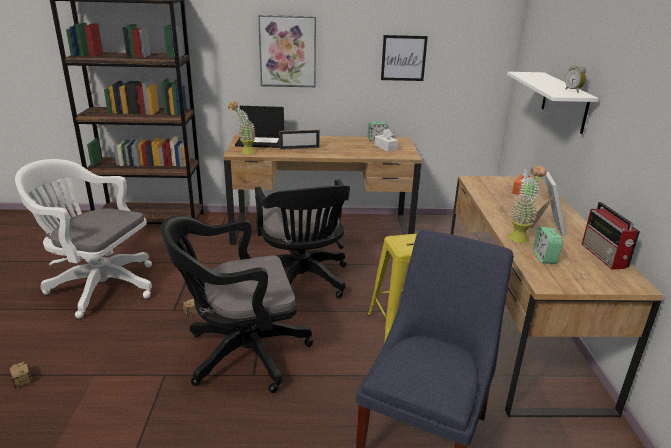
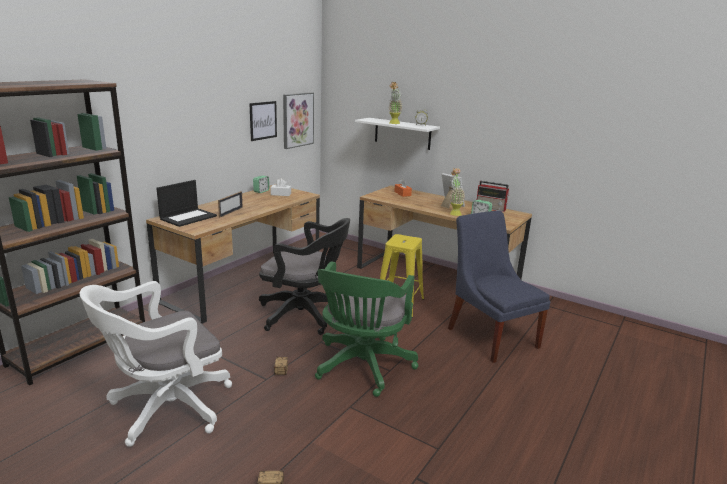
camera: 55 degrees left, 5 degrees down
(240, 354) = (362, 367): black office chair -> green office chair
(244, 152) = (201, 228): potted plant -> potted plant (393, 123)
(287, 51) = (183, 127): picture -> picture (297, 120)

